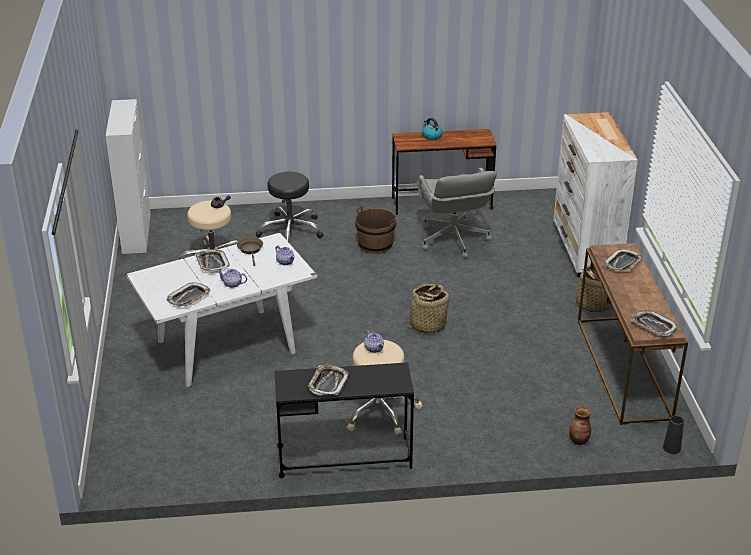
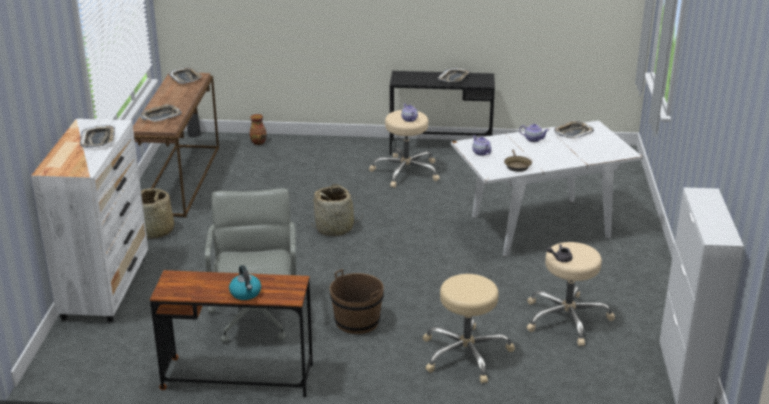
camera: 170 degrees left, 5 degrees down
(212, 263) = (556, 157): tray -> tray (98, 140)
(290, 231) = (465, 354): black stool -> beige stool

